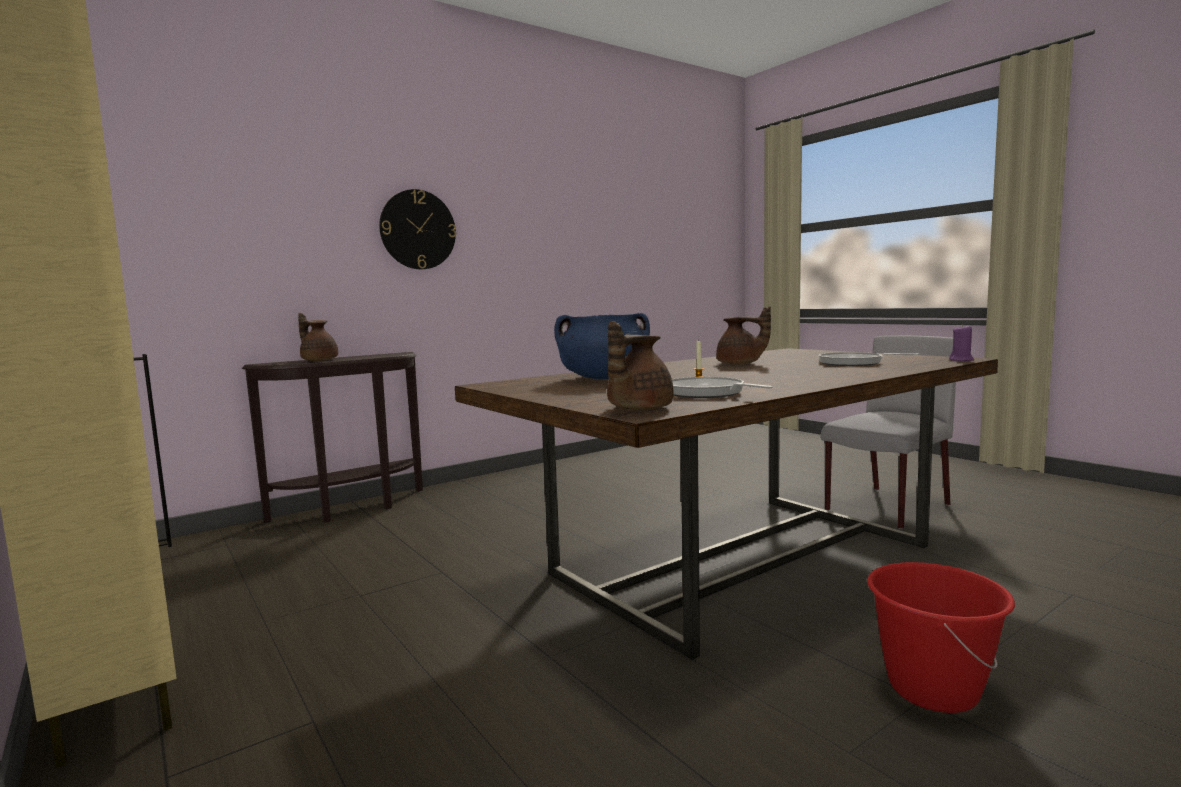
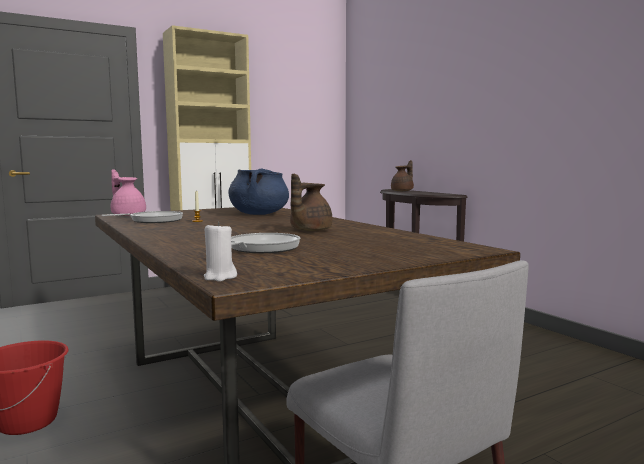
camera: 95 degrees right, 0 degrees up
(418, 230) = (484, 96): wall clock -> none
(637, 409) = (128, 215): brown teapot -> pink teapot
(961, 360) = (220, 277): purple candle -> white candle

